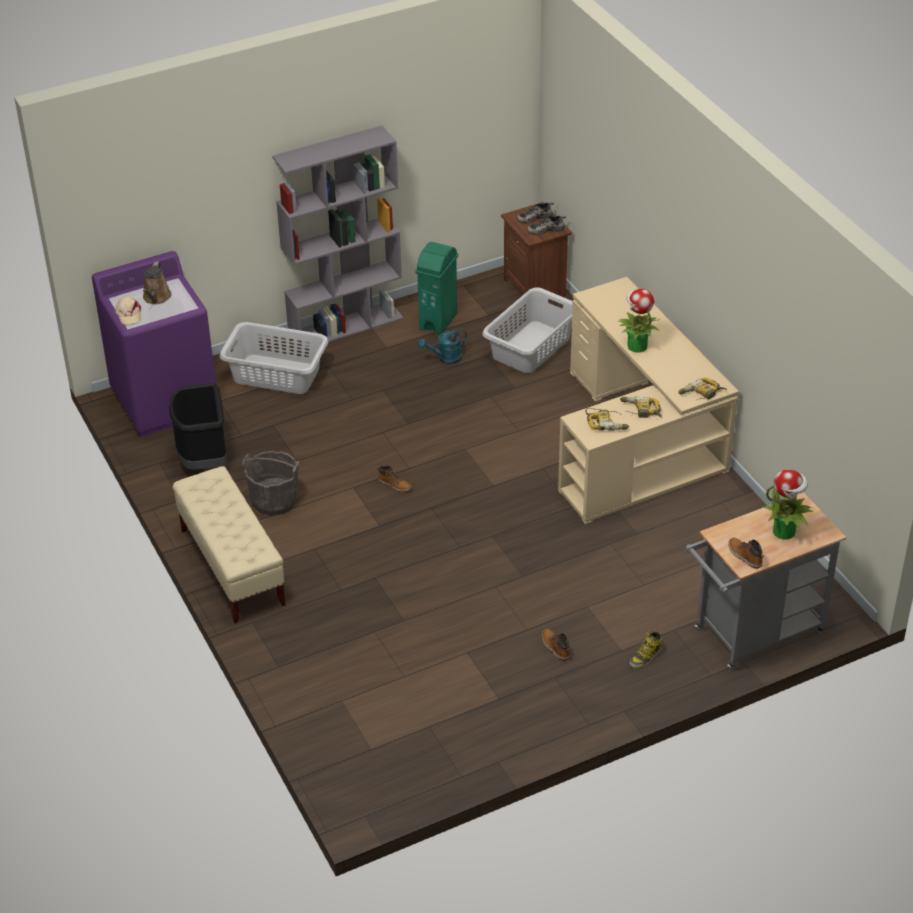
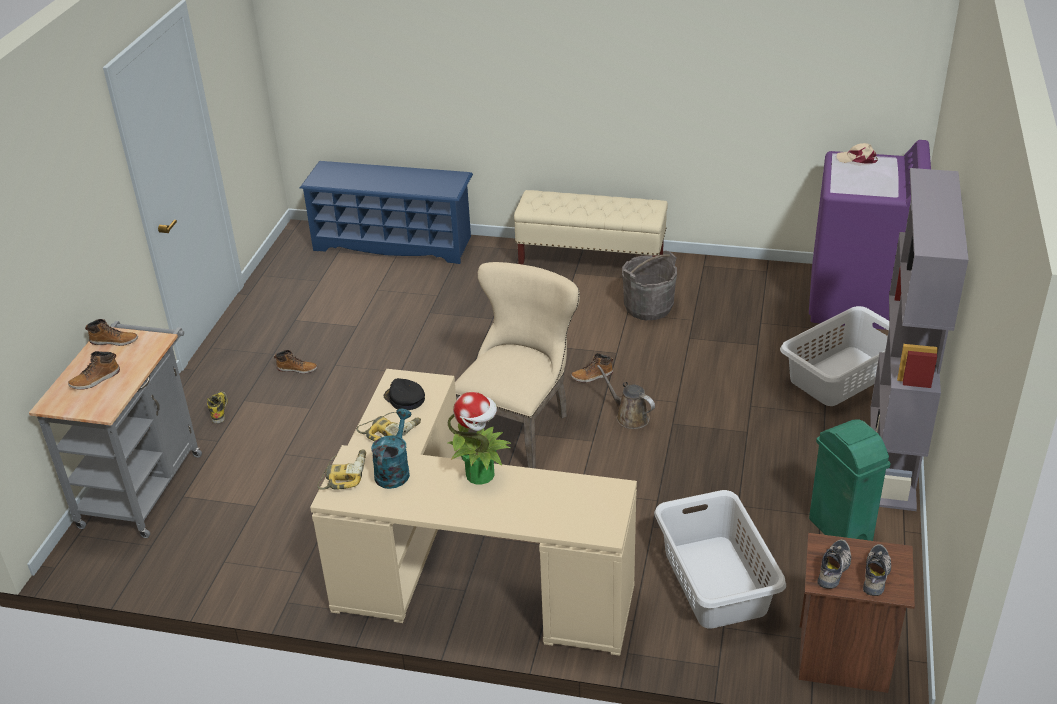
camera: 130 degrees right, 5 degrees down
(156, 298) = (871, 178): brown watering can -> brown watering can (629, 416)
(204, 461) = (744, 292): black trash can -> none
(320, 718) = (394, 243): none -> blue shoe rack
(445, 358) = (759, 501): turquoise watering can -> turquoise watering can (394, 470)
(489, 488) = (518, 428): none -> beige chair
(606, 423) = (404, 398): power drill -> black cap
(784, 531) = (95, 380): potted plant -> boot

